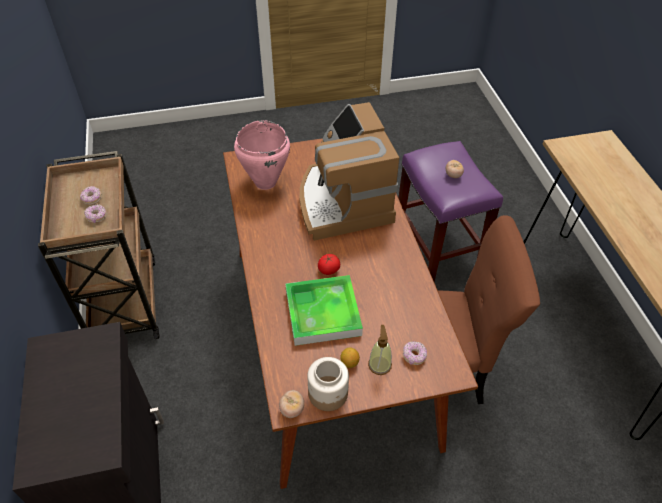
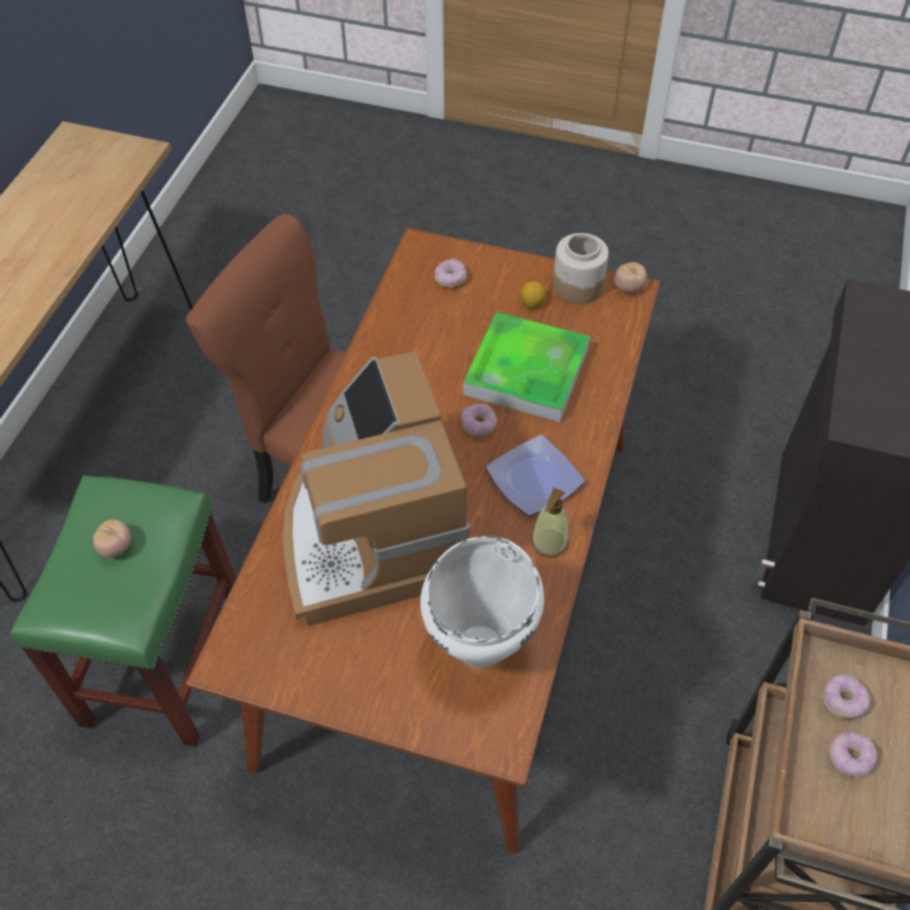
camera: 150 degrees left, 5 degrees up
(265, 182) = (481, 647): pink cooking pot -> white cooking pot
(281, 256) = (536, 480): none -> plate
(328, 270) = (478, 425): tomato -> donut
(343, 201) = (371, 533): coffee machine -> coffee machine turned 150 degrees clockwise
(379, 365) = (498, 287): soap dispenser -> soap dispenser (549, 543)
(438, 251) = (164, 660): purple stool -> green stool

